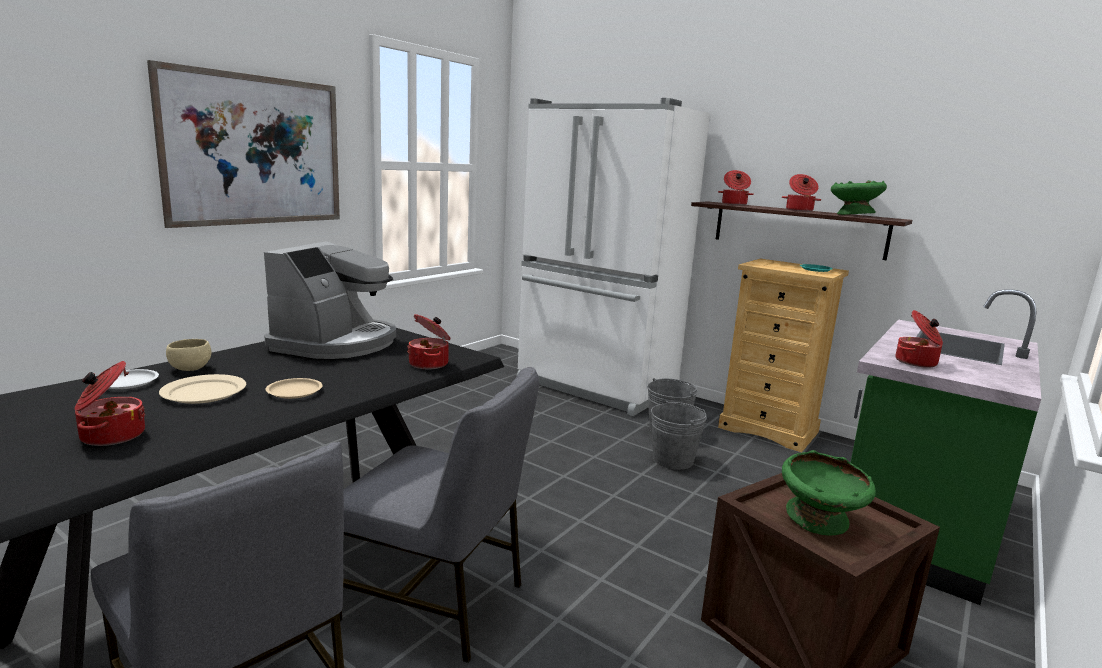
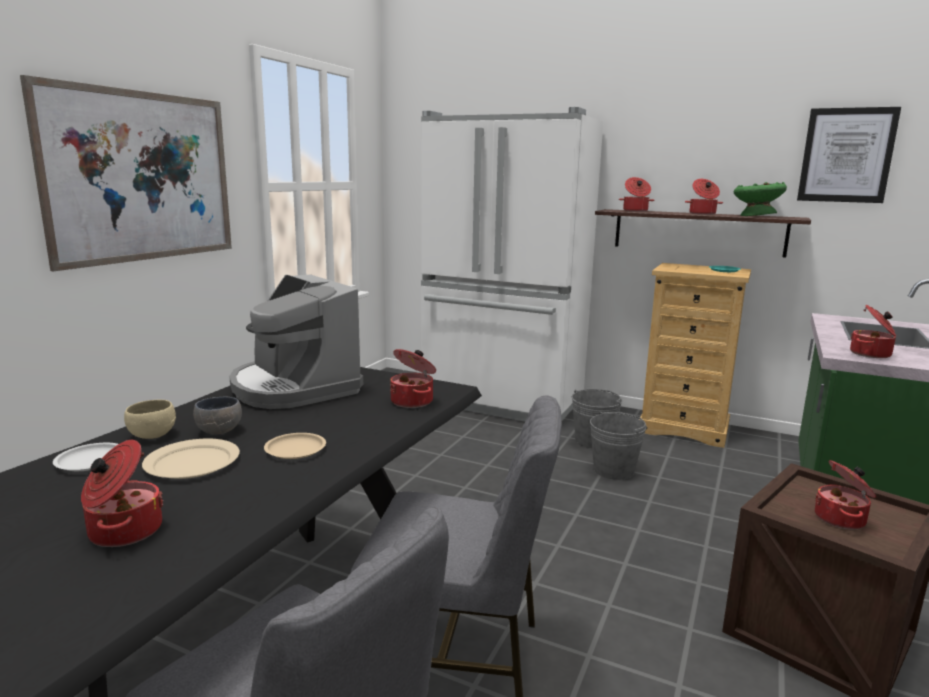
camera: 10 degrees left, 0 degrees up
(246, 370) = (219, 430): none -> grey bowl
(336, 343) = (294, 388): coffee machine -> coffee machine turned 135 degrees clockwise
(820, 521) = (841, 519): green bowl -> cooking pot
(955, 155) = (846, 155): none -> picture

